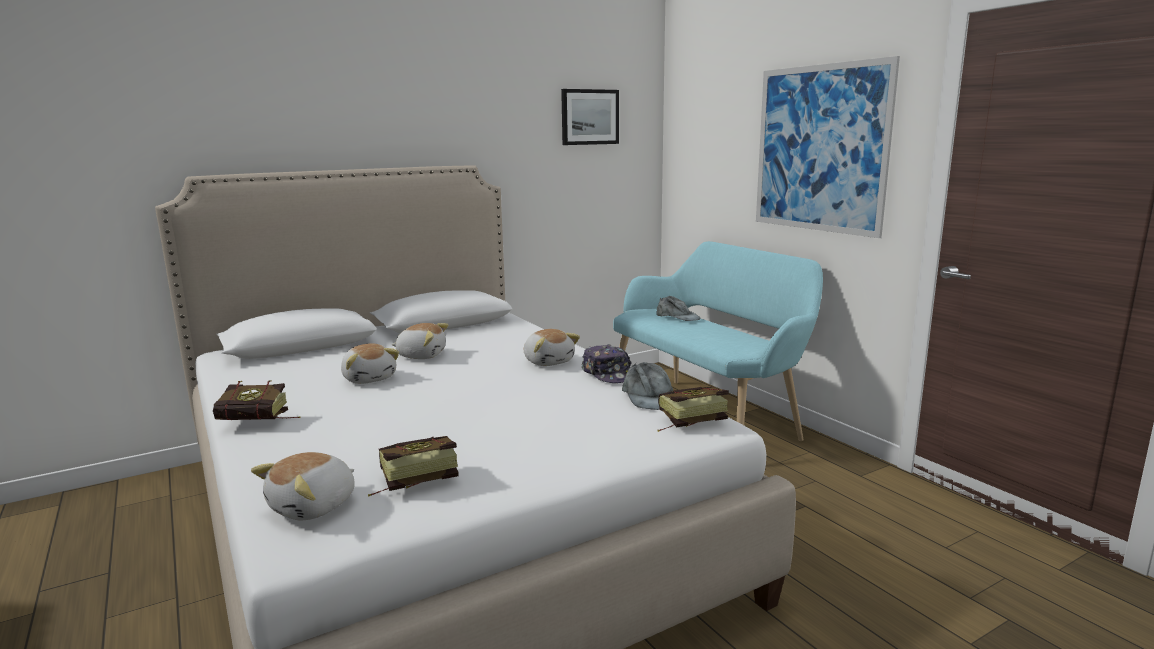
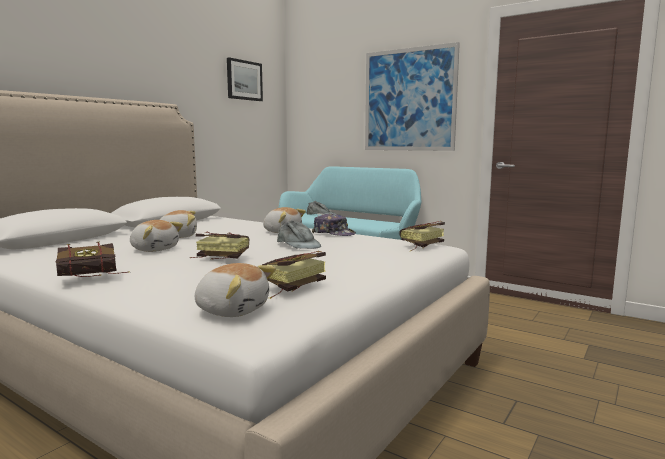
camera: 25 degrees left, 5 degrees down
(314, 506) = (233, 310): plush toy -> plush toy turned 75 degrees counterclockwise
(410, 407) = (218, 258): none -> book
(649, 397) = (377, 240): grey cap -> grey cap (298, 244)

